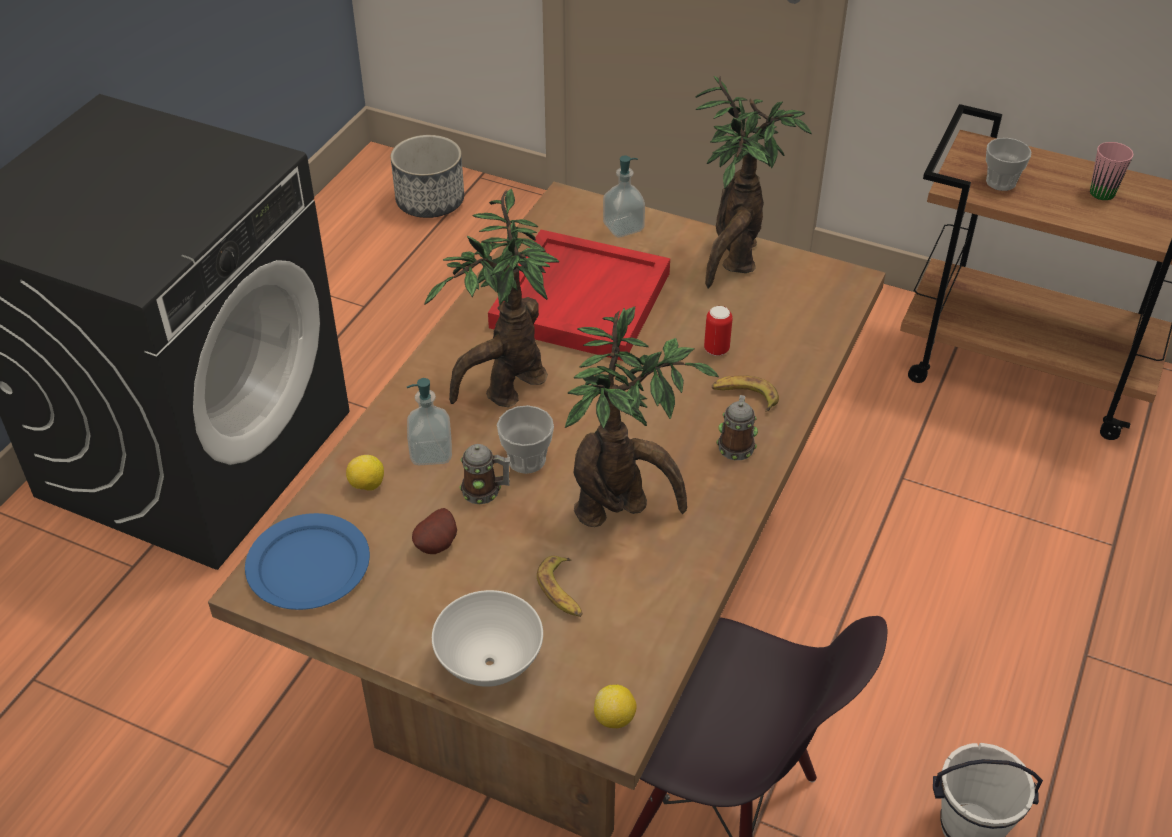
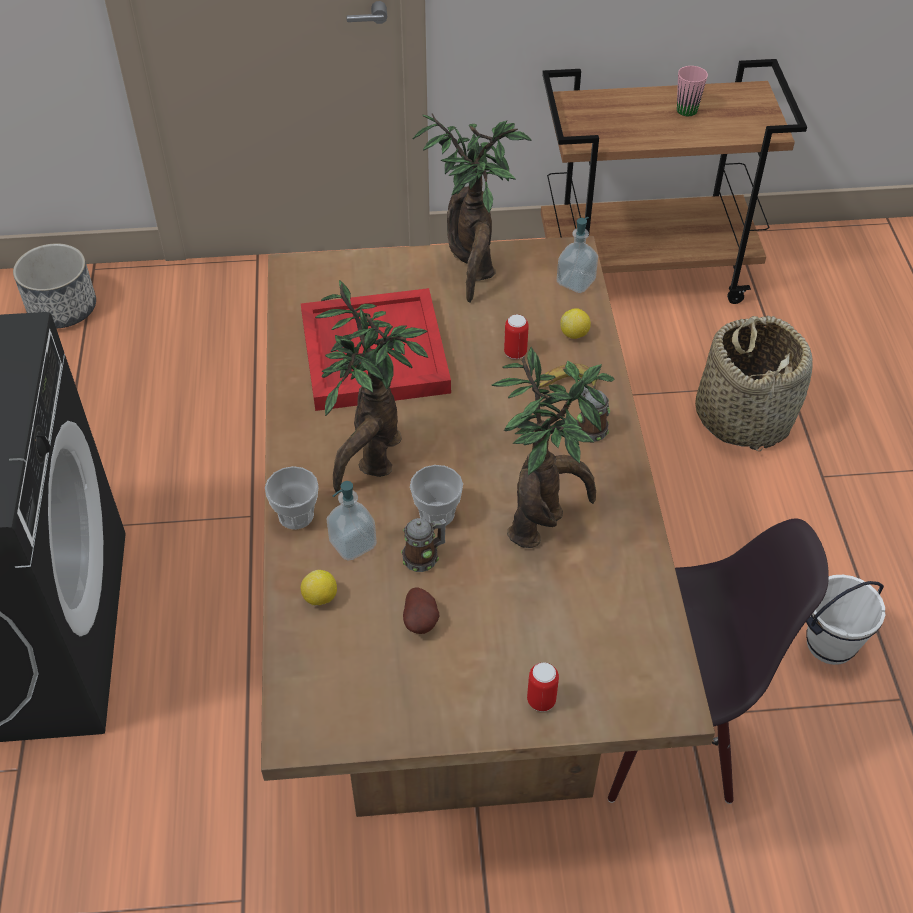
camera: 30 degrees left, 5 degrees up
(309, 564) = (325, 692): blue plate -> none
(490, 664) = (541, 700): white bowl -> can
(562, 592) = (551, 612): banana -> none
(615, 718) = (667, 695): lemon -> lemon (574, 334)
(623, 227) = (360, 274): soap dispenser -> soap dispenser (575, 282)
(1000, 182) = (609, 126): cup -> cup (296, 515)
(1035, 556) = (743, 416): none -> basket

